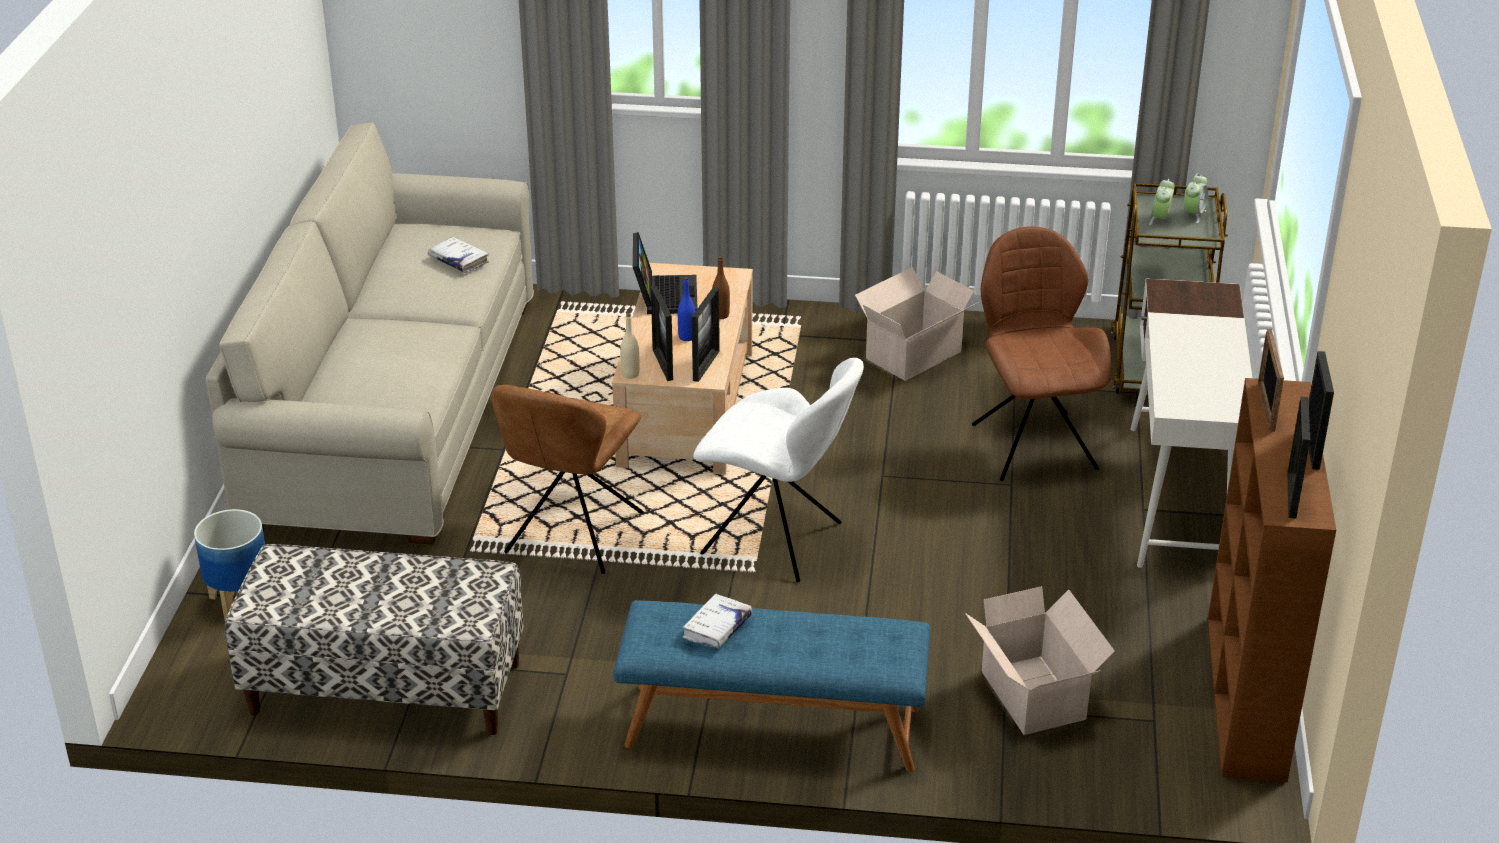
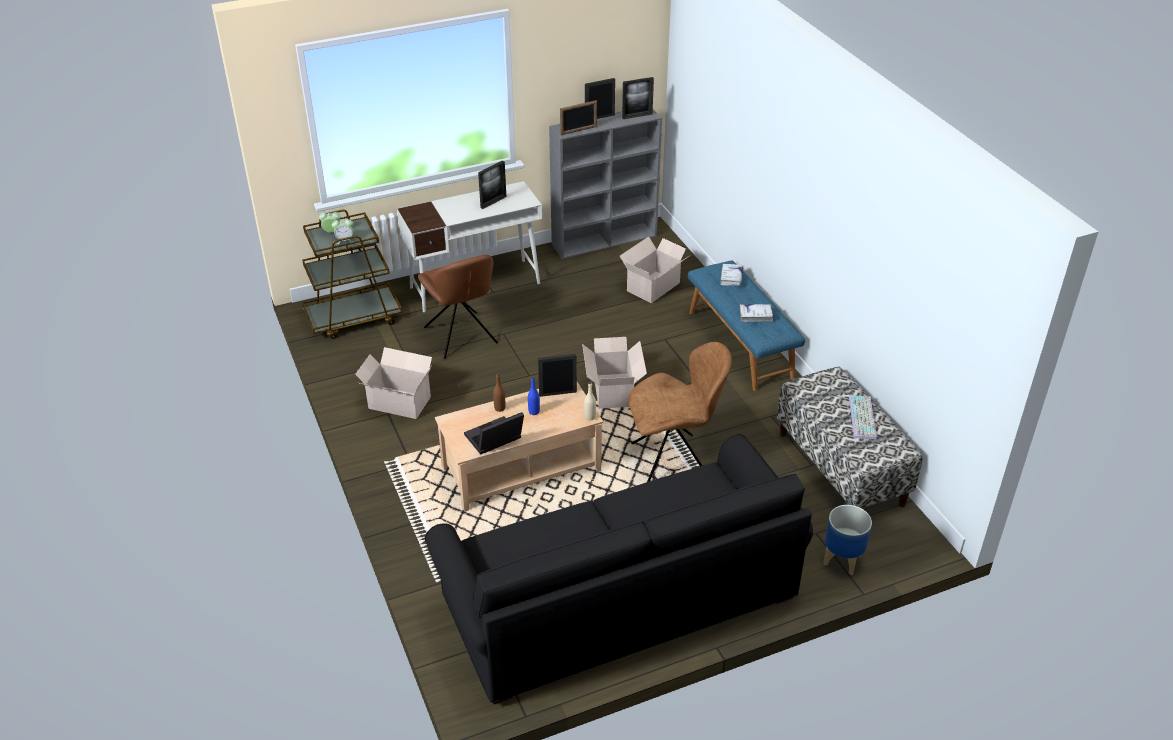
camera: 120 degrees left, 5 degrees up
(355, 602) = (863, 418): none -> keyboard
(394, 407) = (619, 600): beige sofa -> black sofa
(459, 260) = (535, 537): white book -> white book (731, 278)
(662, 365) = (570, 409): picture frame -> picture frame (493, 202)
(776, 540) = (613, 390): white chair -> cardboard box
(1033, 444) = (461, 337): brown chair -> brown chair turned 75 degrees counterclockwise
(1246, 698) = (605, 240): brown bookcase -> grey bookcase

